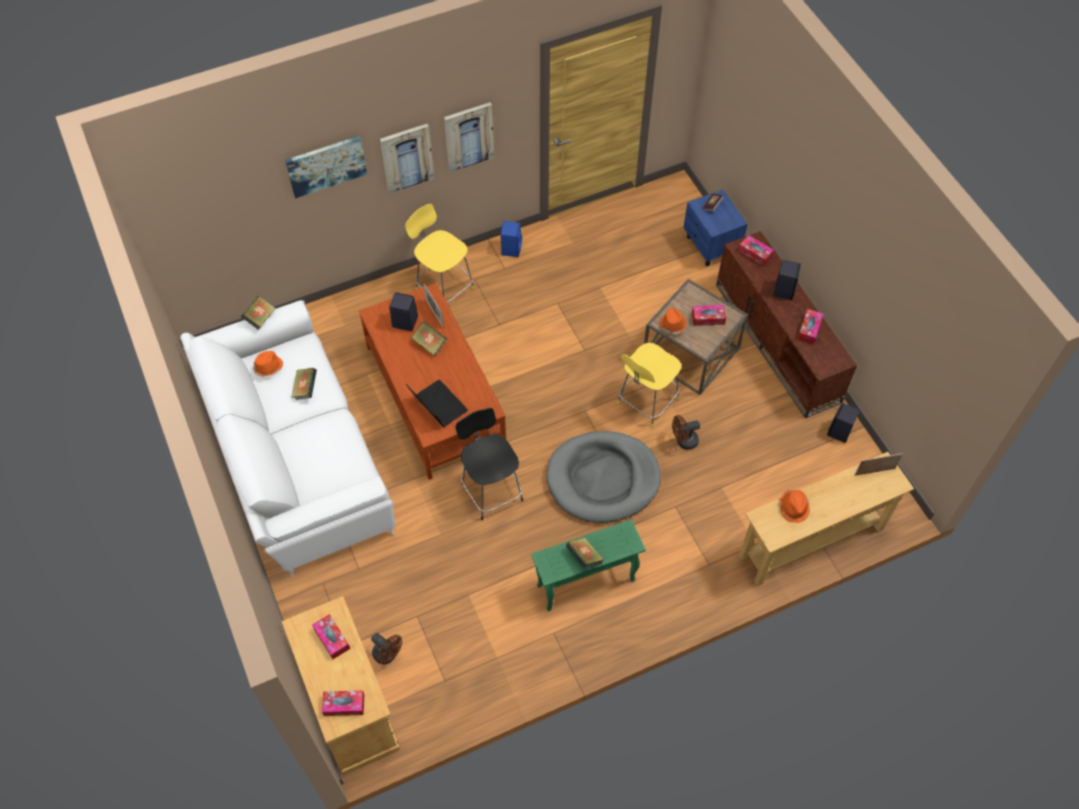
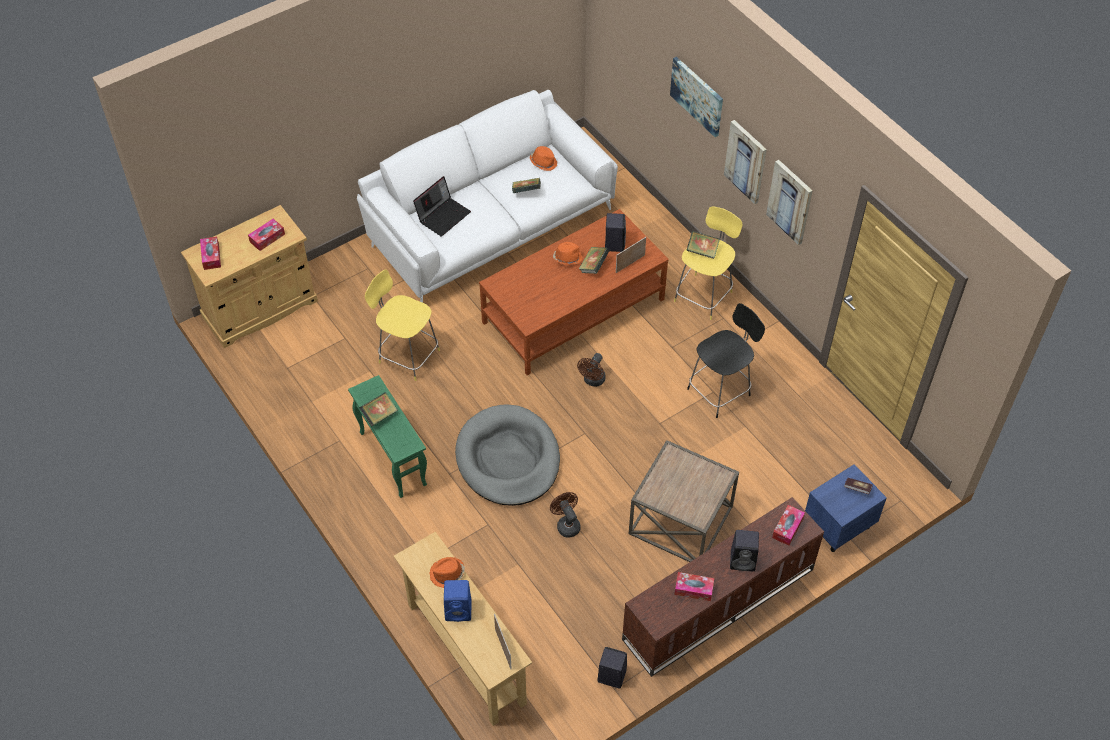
camera: 80 degrees right, 5 degrees down
(260, 318) = (582, 137): book -> book (702, 251)
(388, 655) = (306, 325): brown fan -> brown fan (593, 381)
(437, 405) = (525, 284): laptop -> laptop (443, 215)
(491, 490) = (479, 370): black stool -> black stool (720, 391)
(511, 248) = (772, 342): blue speaker -> blue speaker (459, 610)
(646, 402) = (607, 485): yellow stool -> yellow stool (407, 355)
(672, 325) = (671, 463): orange hat -> orange hat (567, 258)
(708, 318) = (689, 495): tissue box -> none

